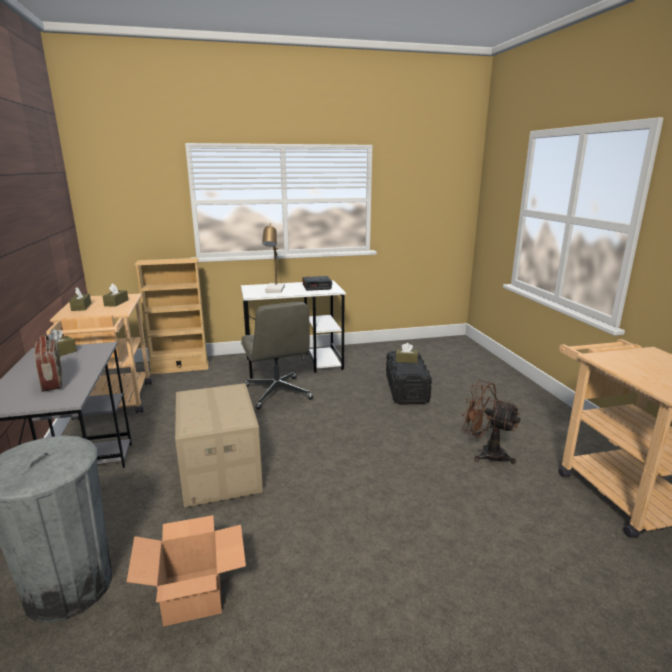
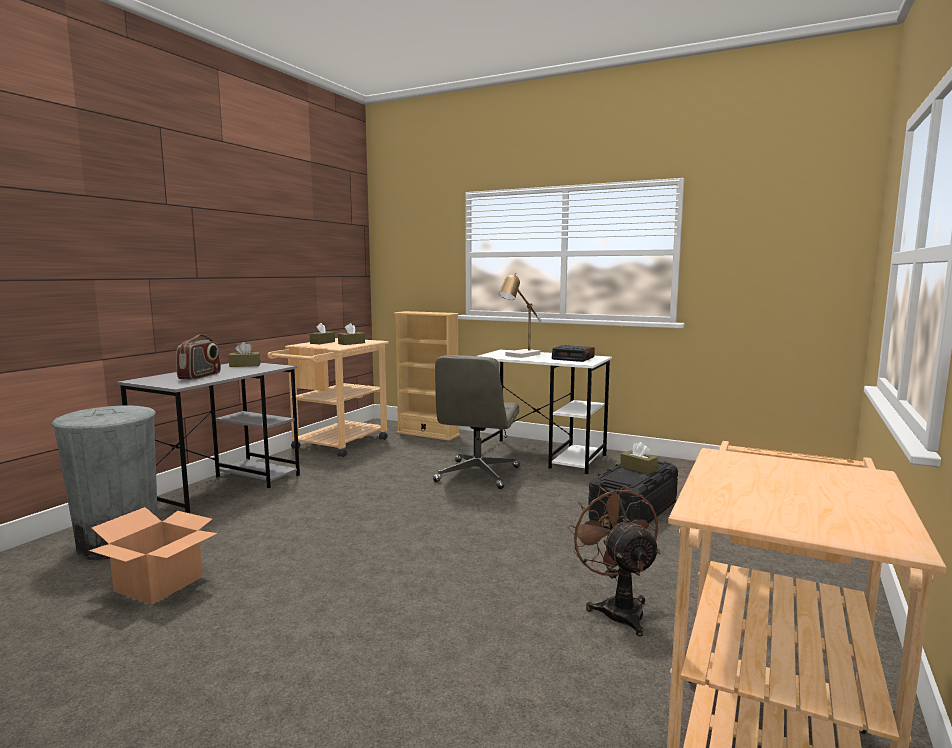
camera: 40 degrees right, 10 degrees down
(219, 471) = (321, 514): cardboard box -> none

